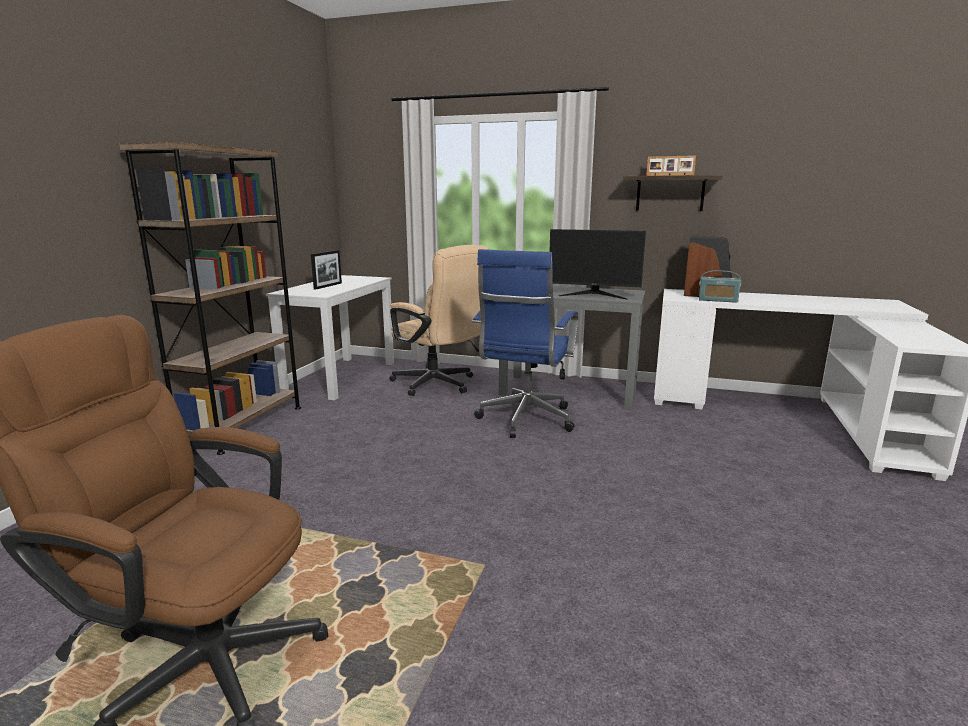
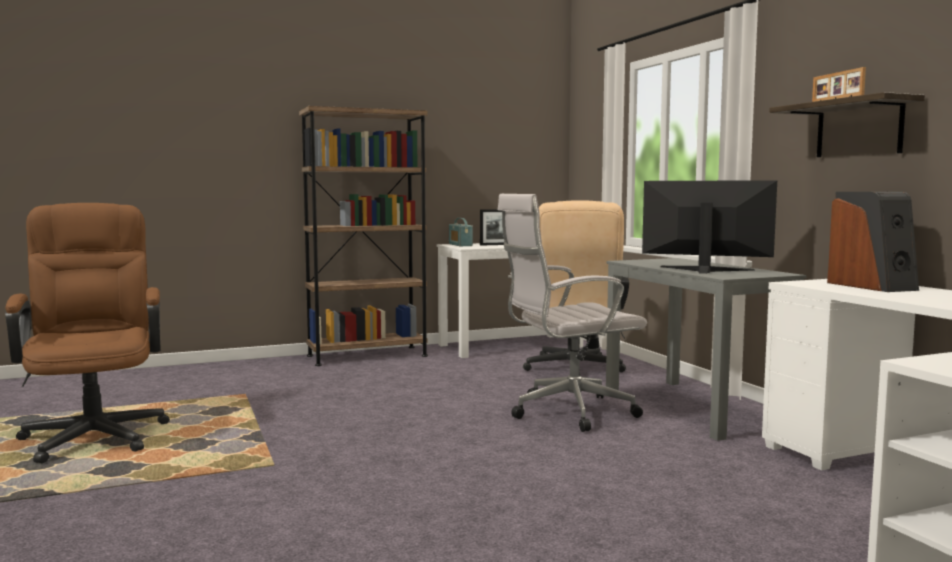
camera: 50 degrees right, 10 degrees down
(525, 421) = (567, 412): blue office chair -> white office chair
(593, 295) = (705, 270): monitor -> monitor turned 135 degrees clockwise
(717, 300) = (851, 290): radio -> radio (460, 245)

